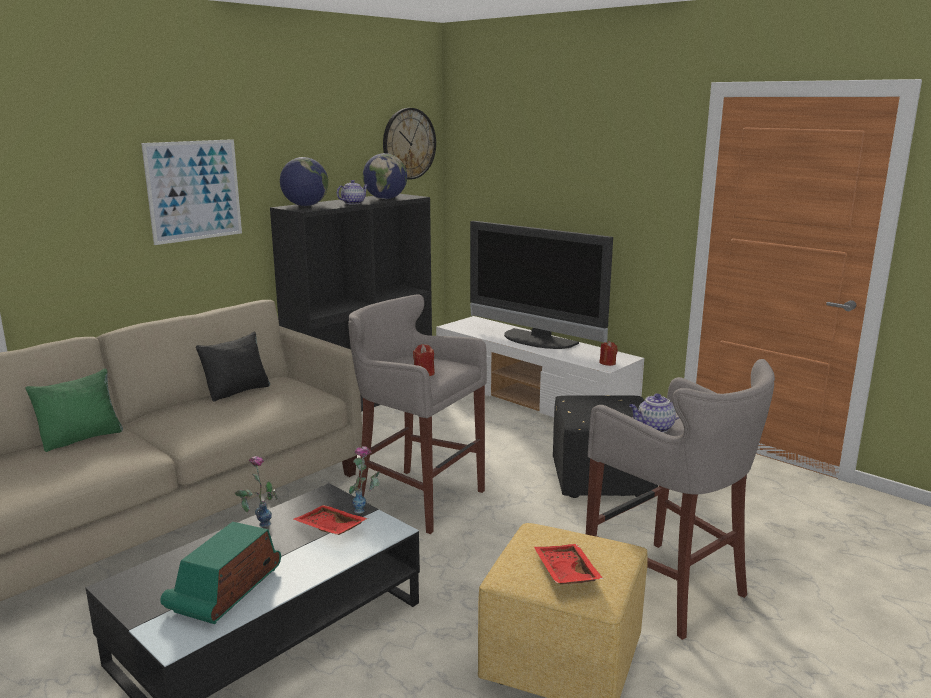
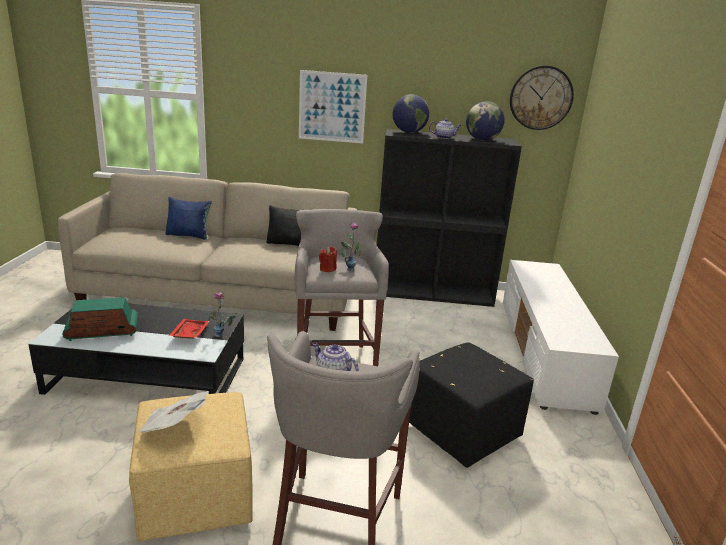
camera: 50 degrees right, 5 degrees up
(82, 438) = (189, 235): green pillow -> blue pillow
(258, 522) = (177, 313): vase -> vase (349, 267)
(536, 340) = (558, 300): television -> none
(564, 573) = (174, 427): red tray -> newspaper
(607, 363) = (570, 342): red candle -> none

